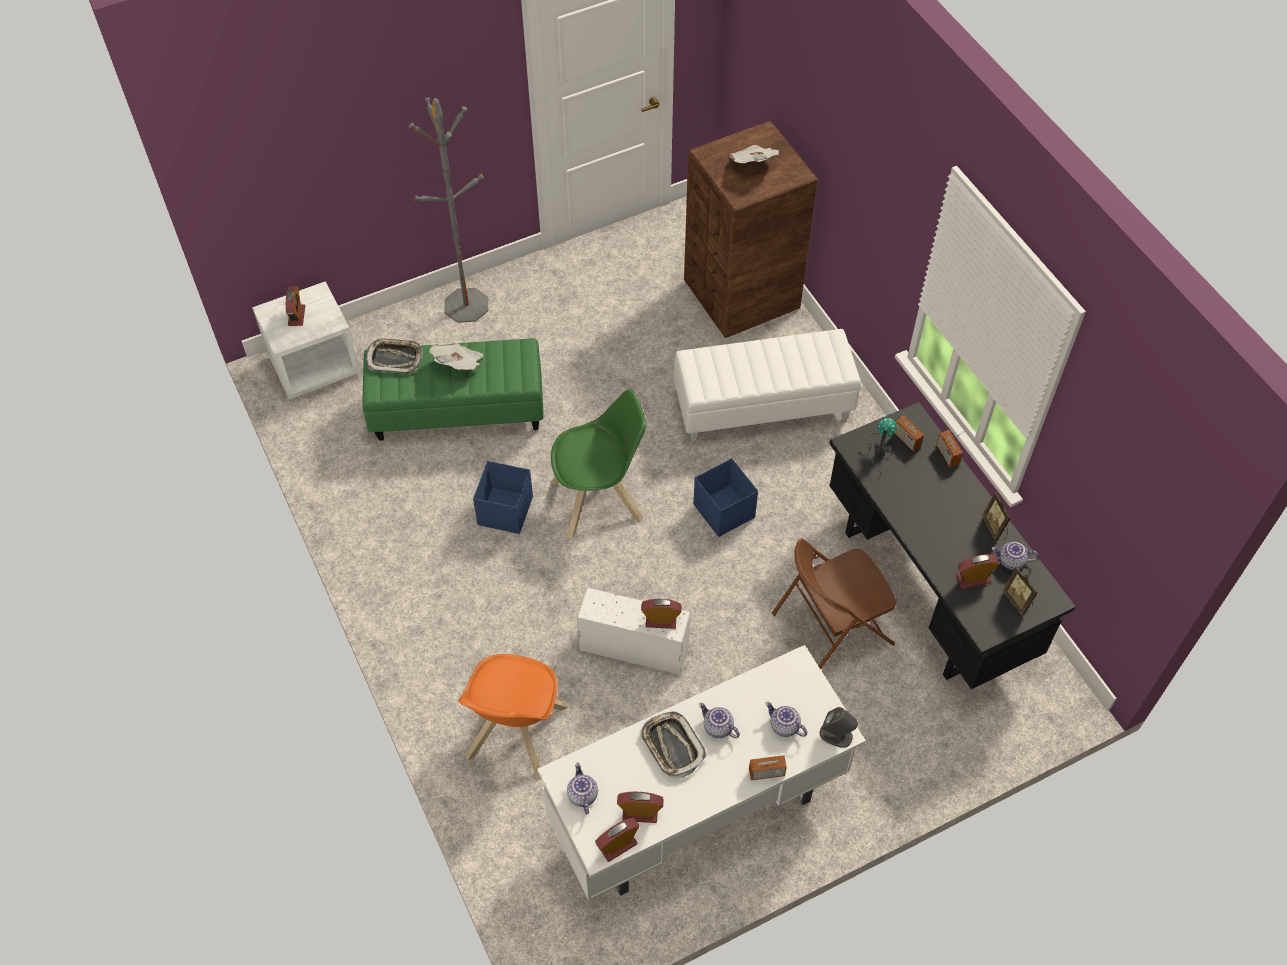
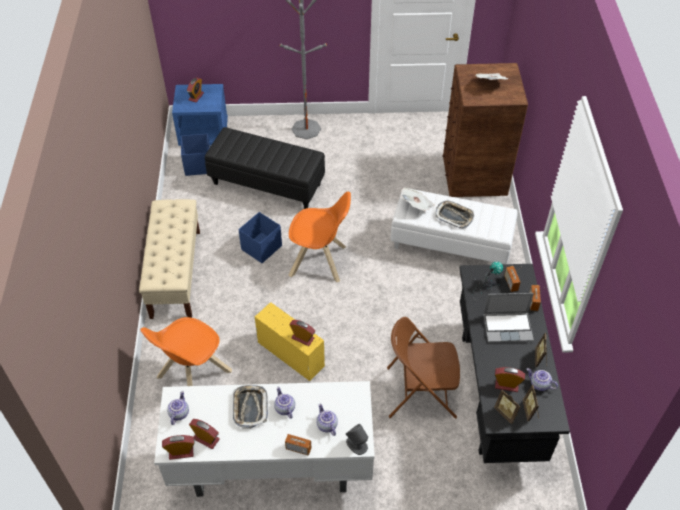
camera: 25 degrees right, 5 degrees down
(315, 365) = (204, 133): white nightstand -> blue nightstand
(395, 358) = (236, 137): tray -> tray (454, 216)
(402, 597) = (175, 273): none -> beige bench
(458, 411) = (267, 184): green ottoman -> black ottoman
(459, 364) = (270, 152): newspaper -> newspaper (417, 206)
(599, 499) = (320, 261): green chair -> orange chair
(632, 647) = (290, 353): white storage box -> yellow storage box
(723, 510) = (392, 295): blue storage box -> blue storage box (198, 165)
(934, 501) = (508, 327): none -> laptop
(991, 615) = (506, 413): none -> picture frame

